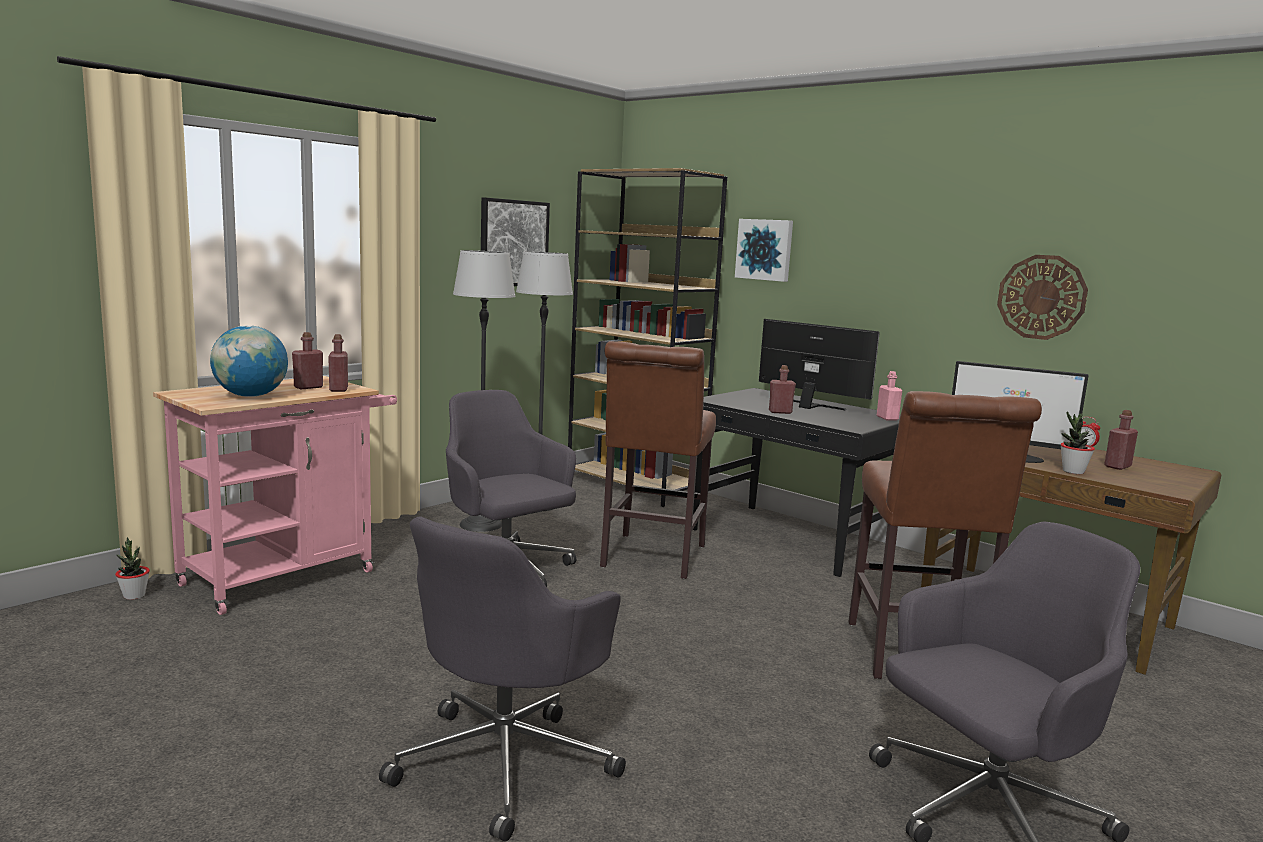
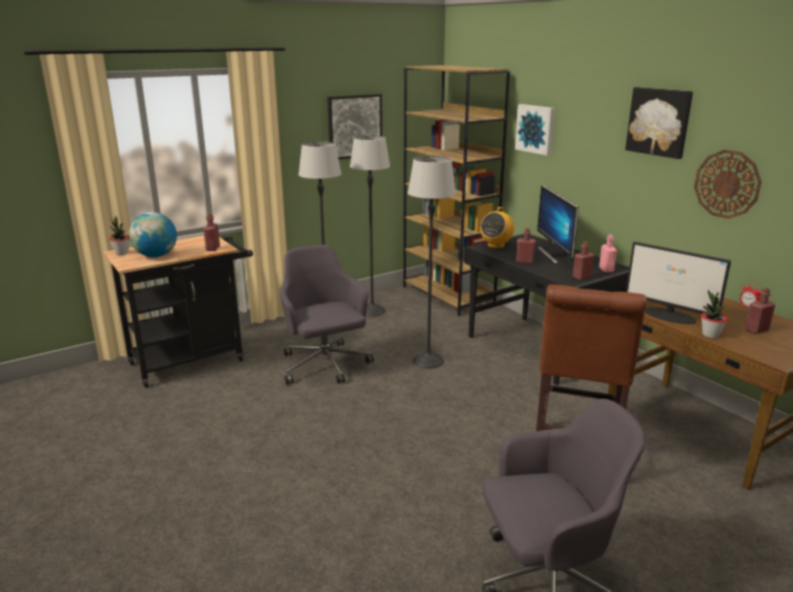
camera: 15 degrees right, 10 degrees up
(134, 595) = (104, 370): potted plant -> potted plant (122, 253)
(288, 574) = (194, 360): pink cart -> black cart
(308, 387) = (196, 246): red bottle -> red bottle (581, 277)
(506, 761) = (263, 507): grey office chair -> none
(651, 558) = (427, 360): brown stool -> floor lamp
(727, 398) = (496, 245): none -> radio
(810, 406) = (554, 255): monitor -> monitor turned 150 degrees counterclockwise
(944, 227) = (659, 122): none -> picture

